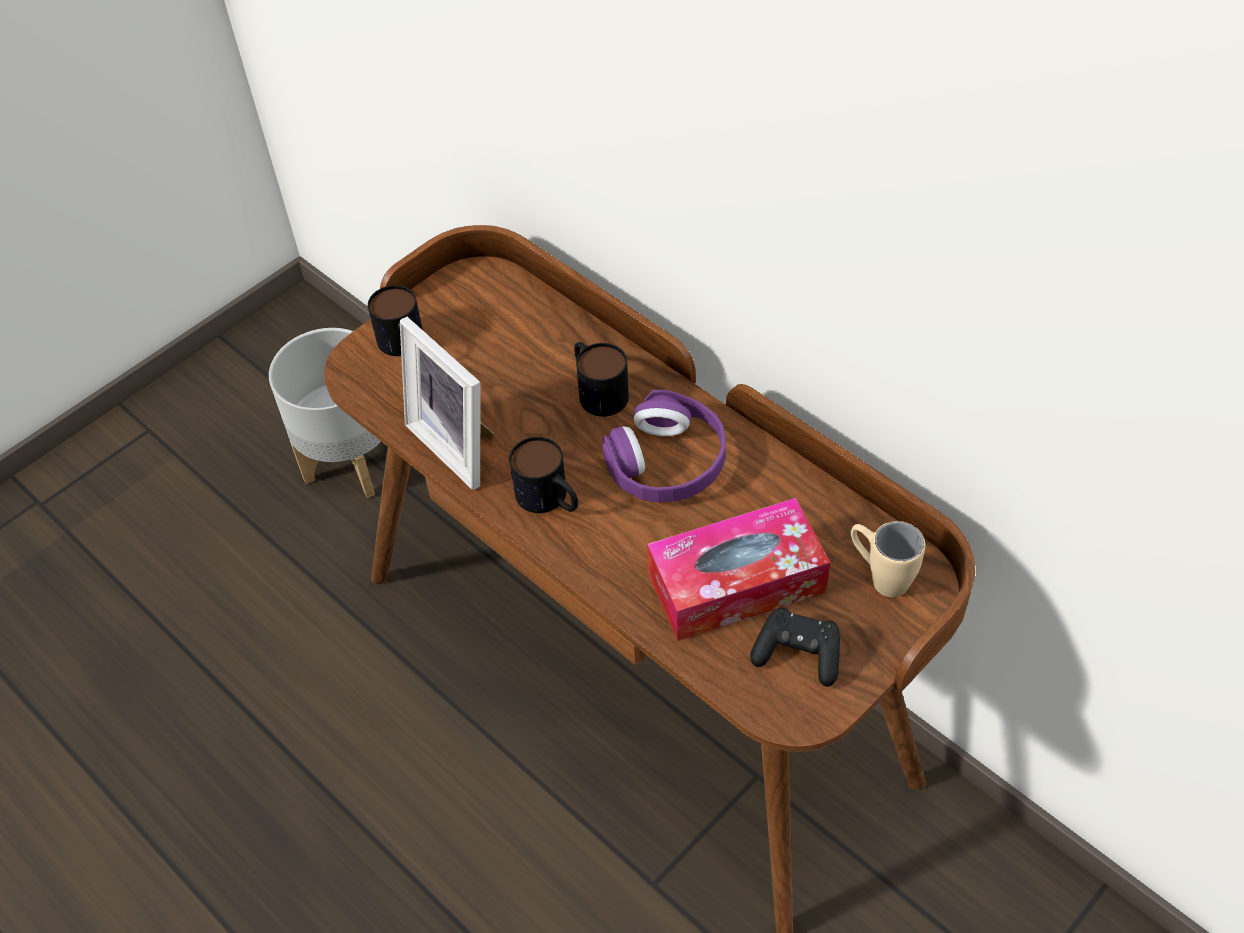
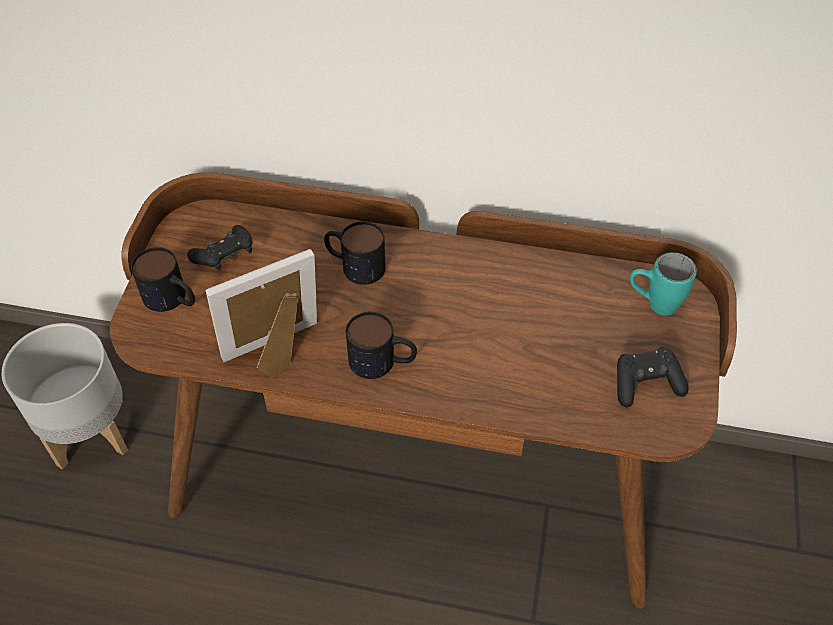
camera: 35 degrees left, 0 degrees up
(459, 444) = (277, 353): picture frame -> picture frame turned 135 degrees clockwise
(481, 326) = (225, 257): none -> black game controller
(667, 462) = (447, 294): purple headphones -> none
(736, 583) = (565, 356): tissue box -> none
(879, 576) = (653, 304): beige mug -> turquoise mug

